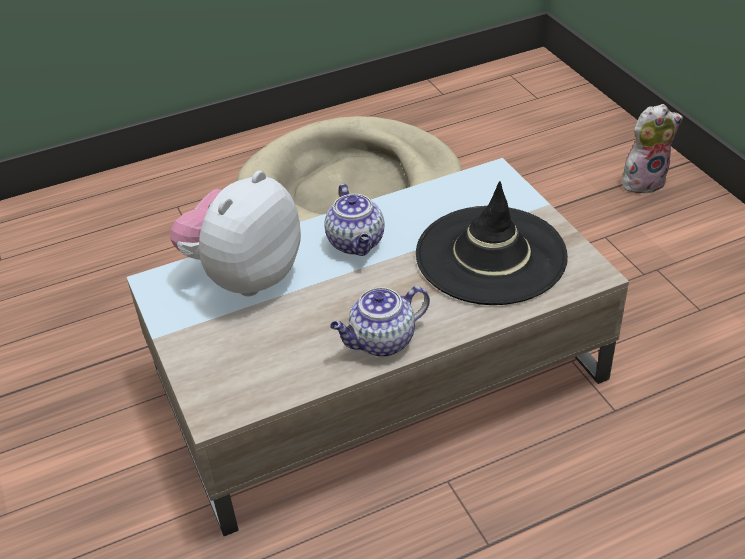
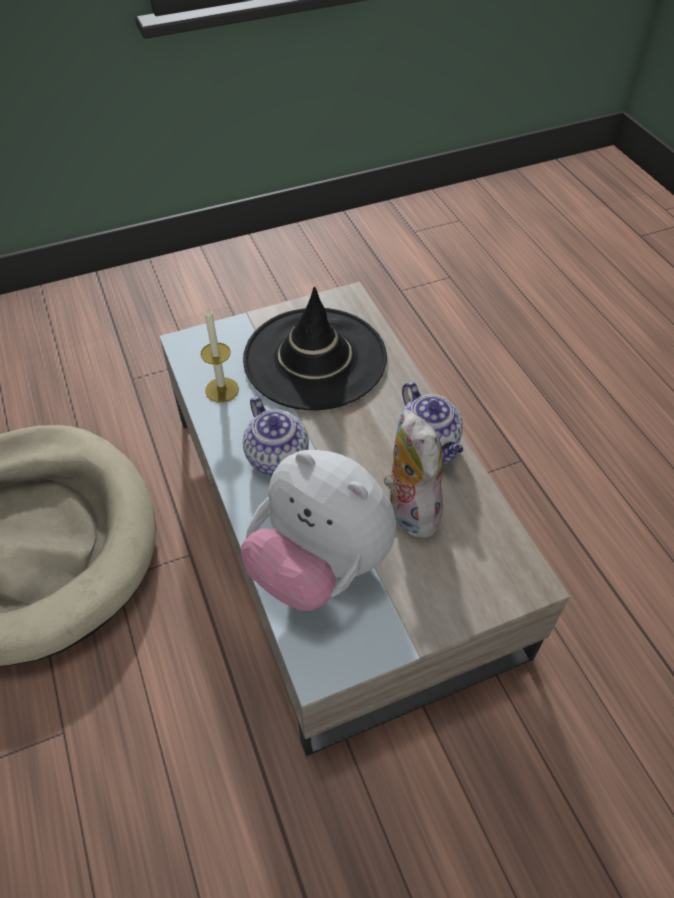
camera: 90 degrees left, 10 degrees up
(357, 243) = (279, 459): teapot -> teapot turned 75 degrees clockwise
(438, 201) = (222, 389): none -> candle
(643, 181) = (112, 304): plush toy -> plush toy (408, 509)

